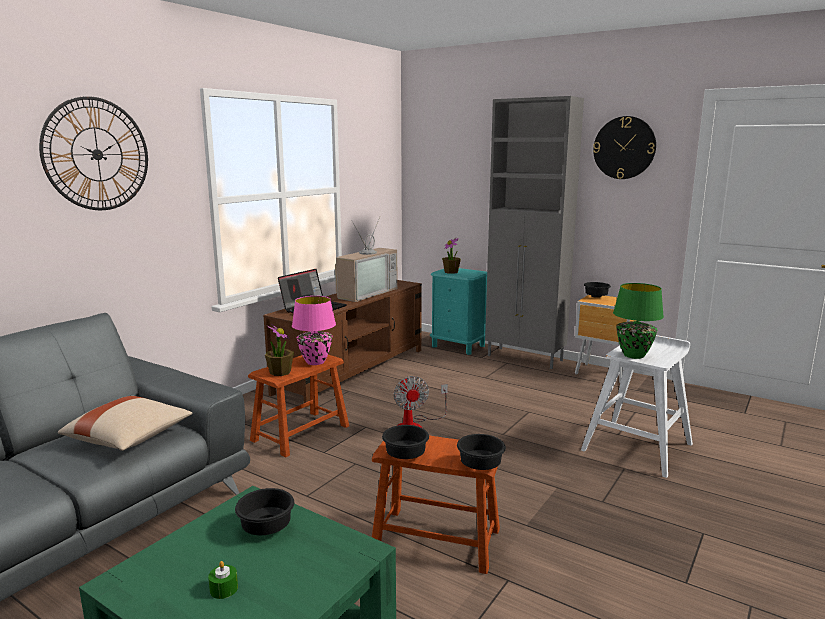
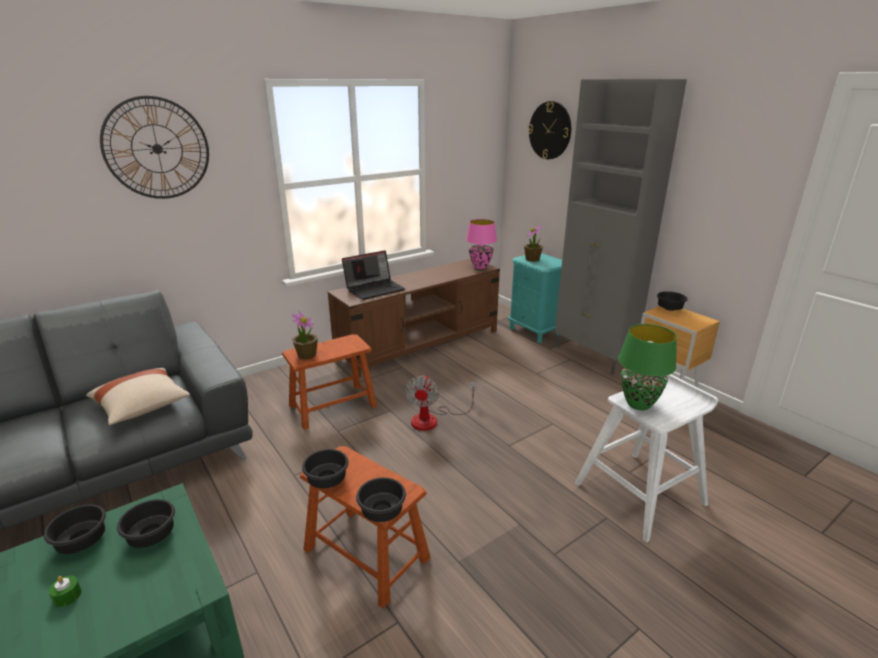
camera: 20 degrees right, 10 degrees up
(188, 550) = (80, 543): none -> black bowl
(315, 362) = (344, 347): pink table lamp -> pink table lamp (480, 266)
(365, 292) = (436, 275): television -> none
(624, 148) = (726, 143): wall clock -> wall clock (550, 130)

